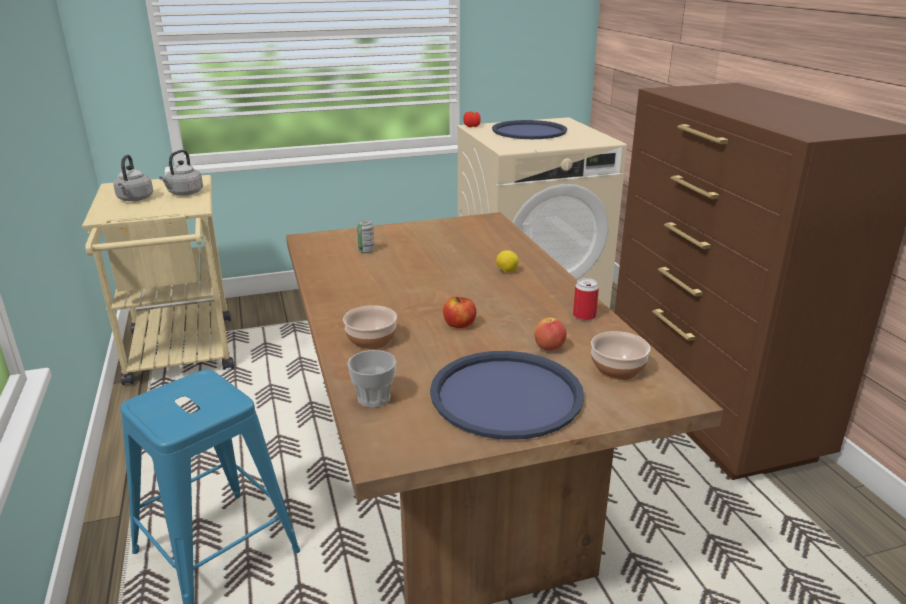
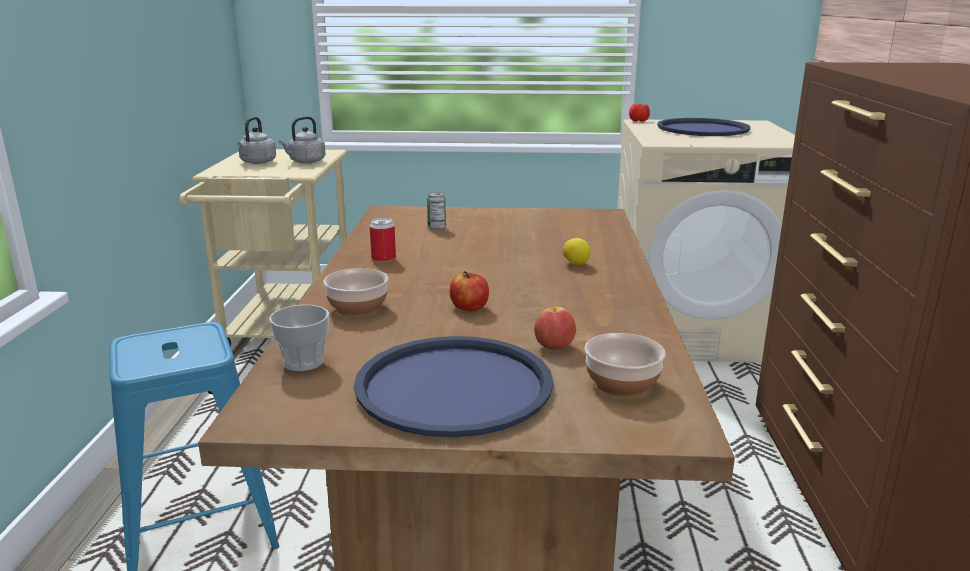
camera: 20 degrees right, 5 degrees down
(584, 316) = (630, 321): can -> can (383, 259)

